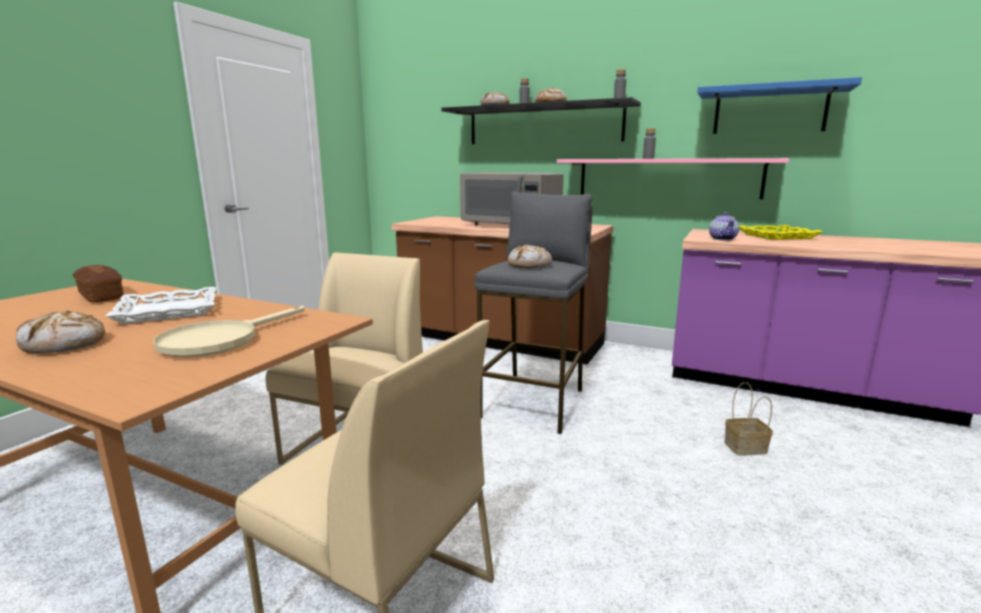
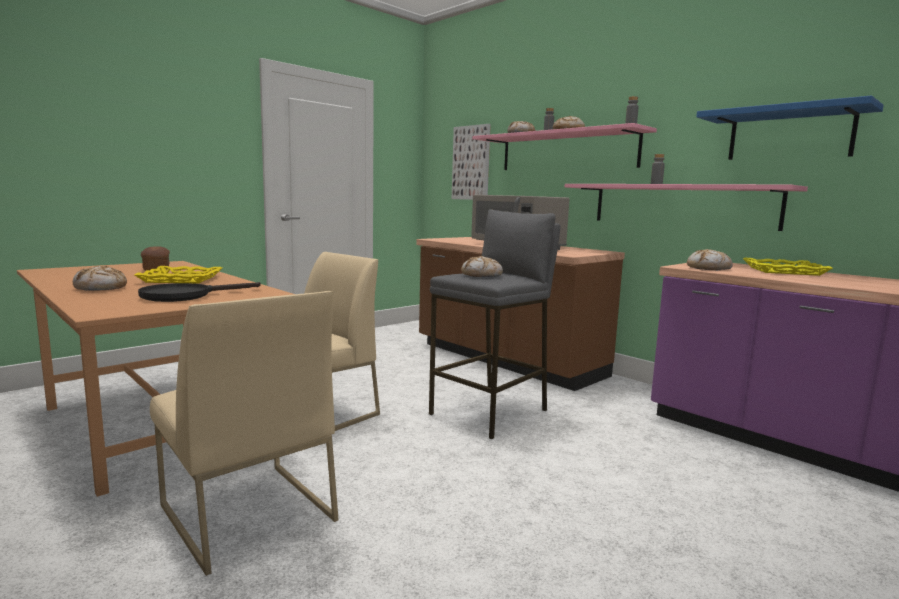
camera: 20 degrees right, 5 degrees down
(168, 311) = (181, 279): white tray -> yellow tray
(220, 340) = (185, 295): beige frying pan -> black frying pan
(430, 136) = (471, 163): none -> picture
(543, 125) = (566, 151): black shelf -> pink shelf
(723, 239) = (708, 268): teapot -> bread
(744, 448) = (670, 485): basket -> none

